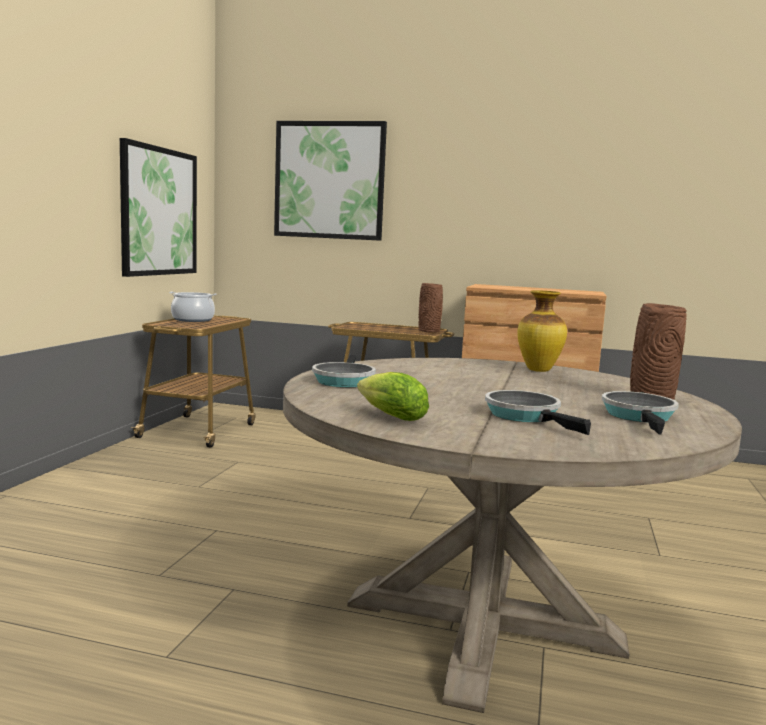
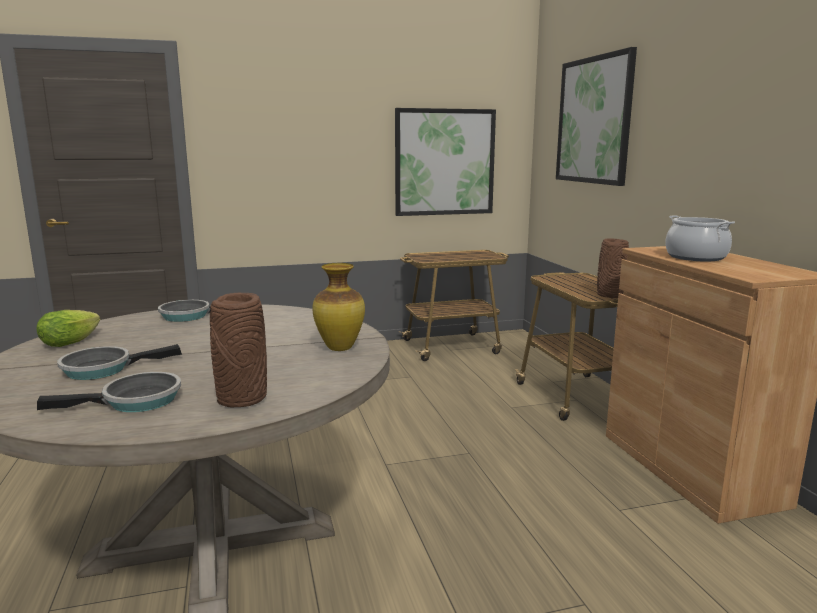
camera: 60 degrees right, 5 degrees up
(193, 320) = (454, 254): cooking pot -> cooking pot (696, 257)
(526, 416) = (103, 369): frying pan -> frying pan turned 150 degrees counterclockwise

